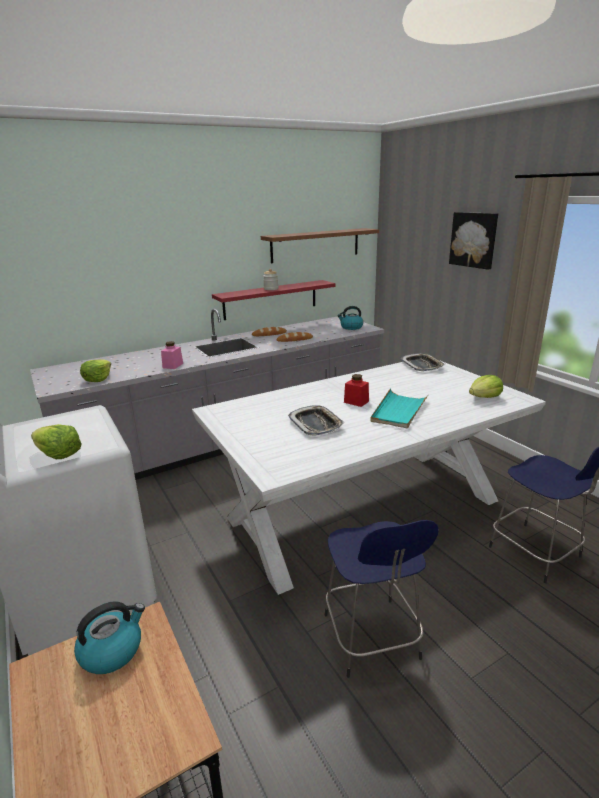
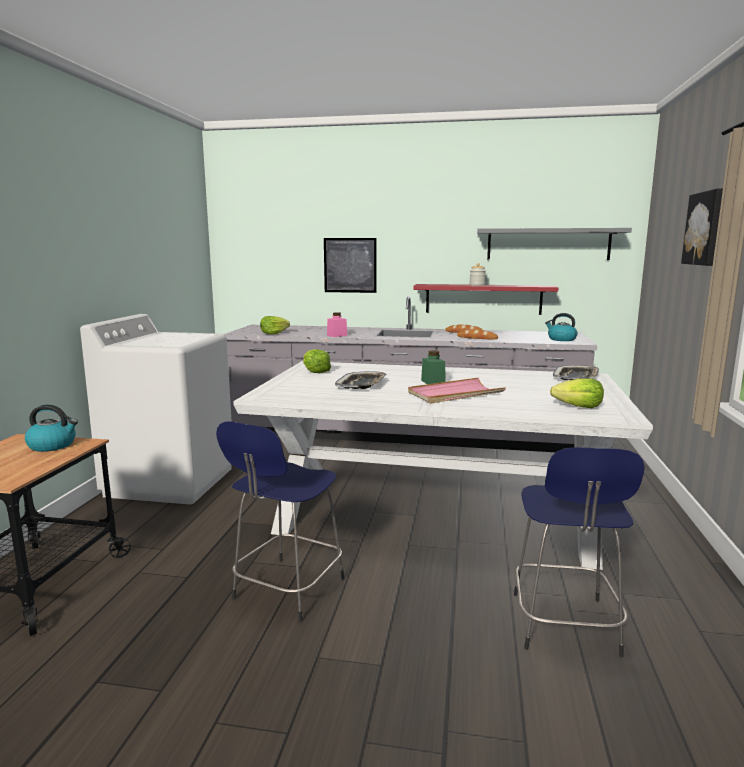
camera: 40 degrees right, 10 degrees down
(58, 454) = (147, 343): lettuce -> lettuce (315, 371)
(141, 283) = (350, 265): none -> picture
(315, 245) = (548, 244): brown shelf -> grey shelf
(356, 402) = (433, 382): red jar -> green jar
(399, 411) = (455, 394): turquoise tray -> pink tray

